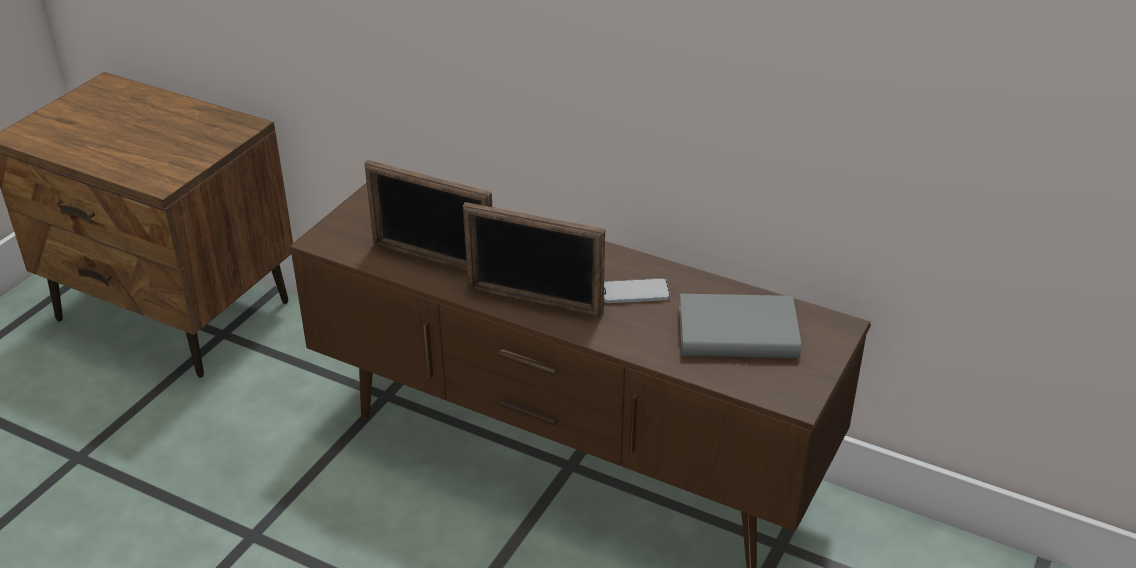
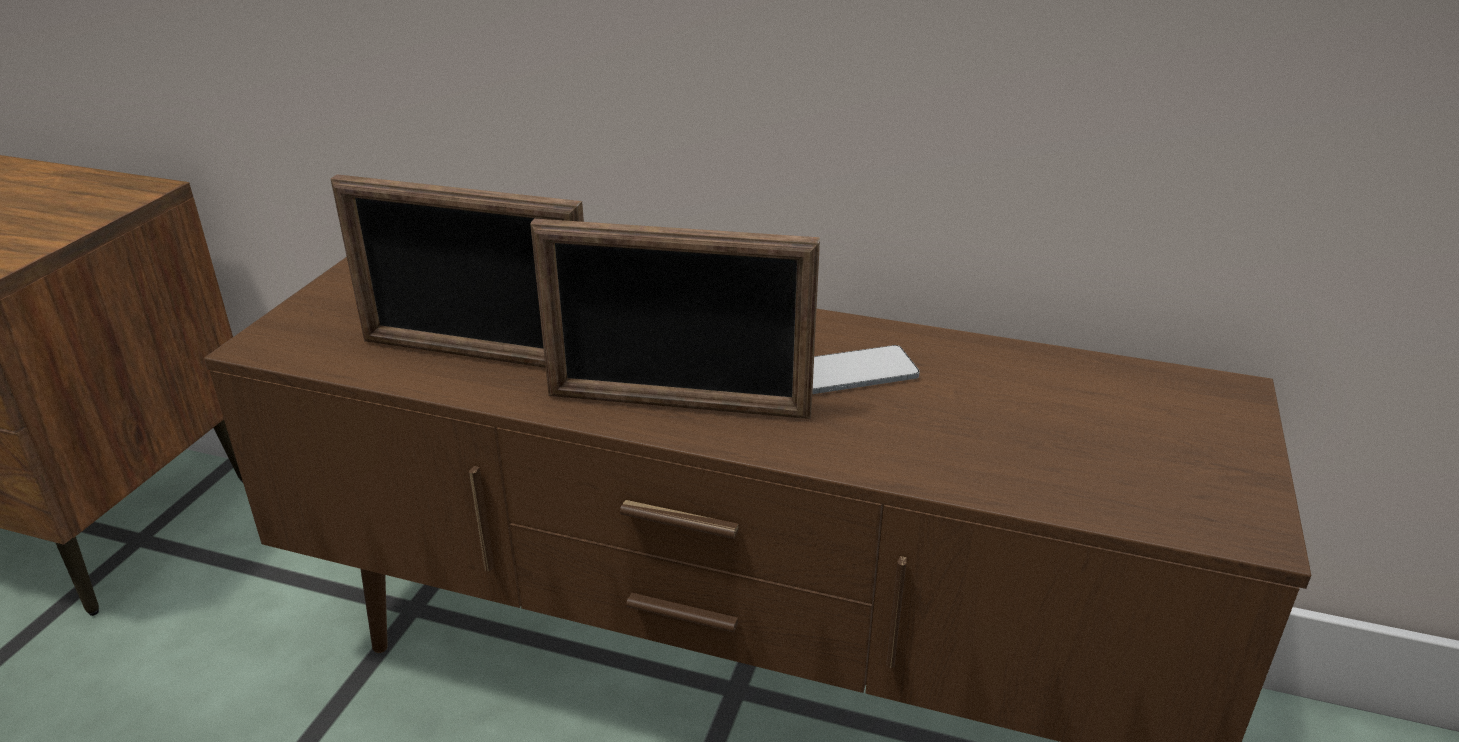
camera: 10 degrees left, 5 degrees down
(737, 333) = (1066, 421): grey book -> none

